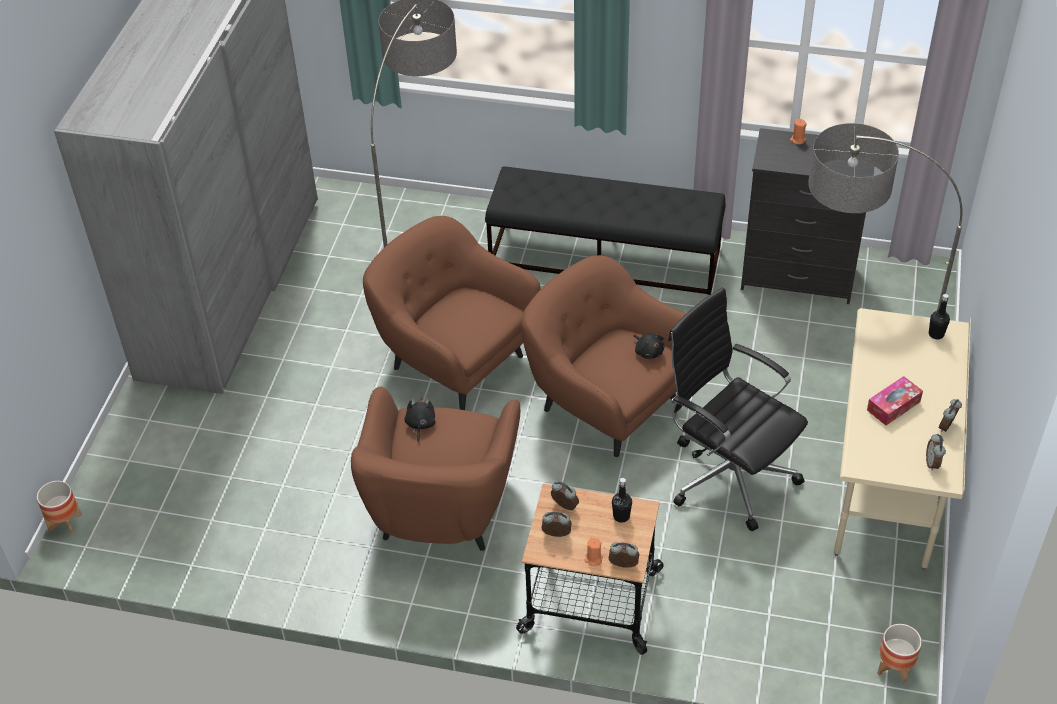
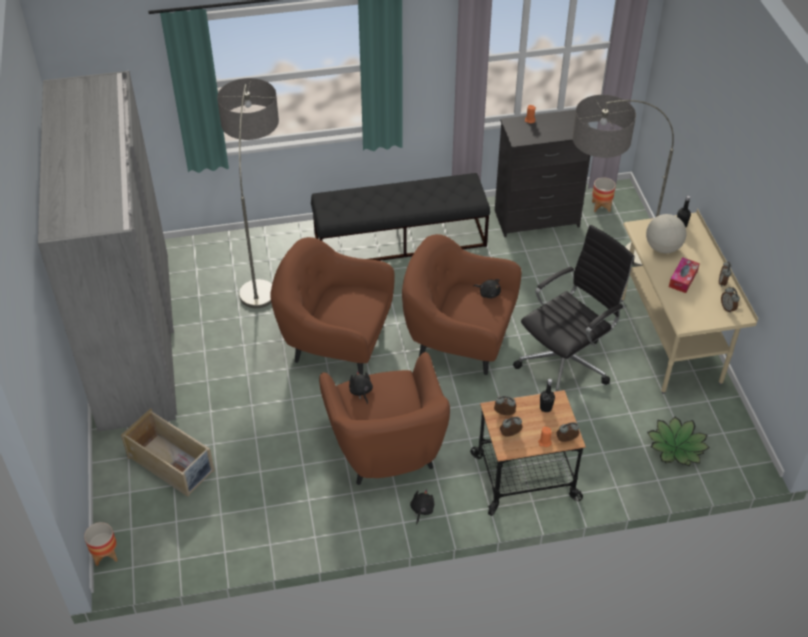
camera: 25 degrees left, 0 degrees up
(190, 444) = (172, 464): none -> beige storage box
(441, 596) = (421, 510): none -> black plush toy
(728, 474) = (566, 362): black office chair -> black office chair turned 120 degrees clockwise
(812, 631) = (676, 447): none -> potted plant
(891, 356) = (662, 247): none -> globe
(894, 667) = (738, 453): planter -> planter (601, 206)

